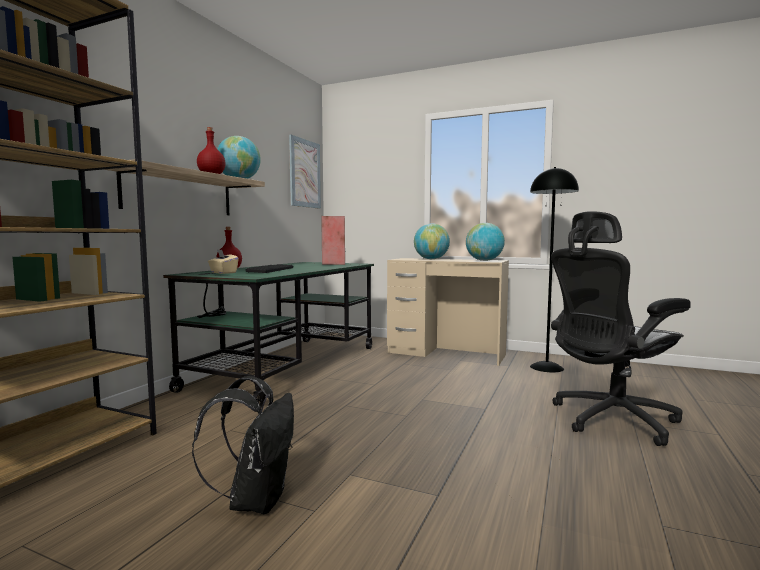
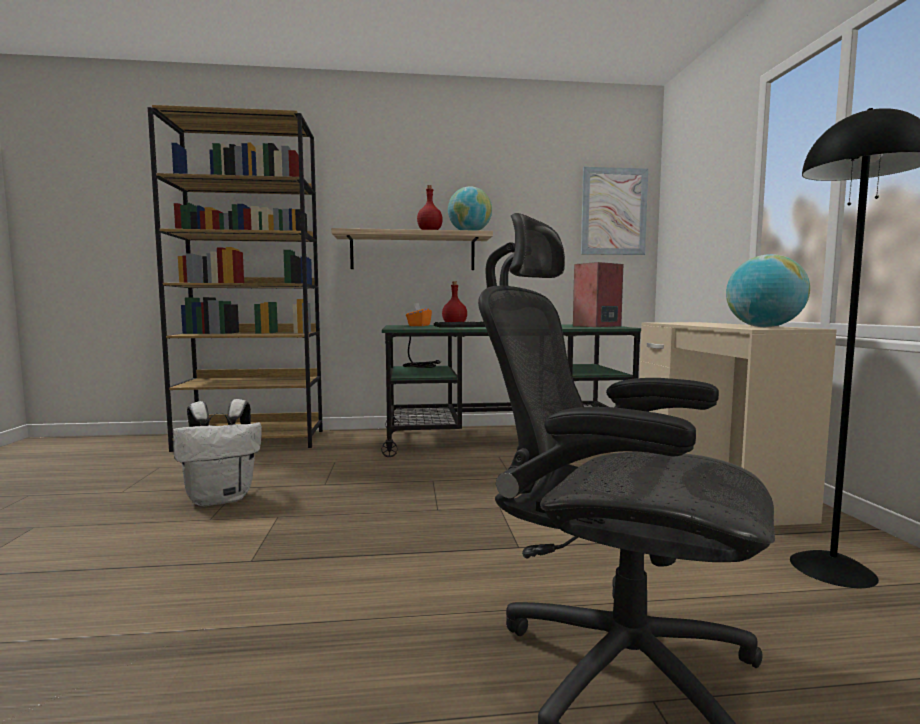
camera: 60 degrees right, 0 degrees up
(223, 273) = (419, 325): beige tissue box -> orange tissue box
(256, 499) = (222, 498): black backpack -> white backpack
(431, 259) = (708, 323): globe -> none

